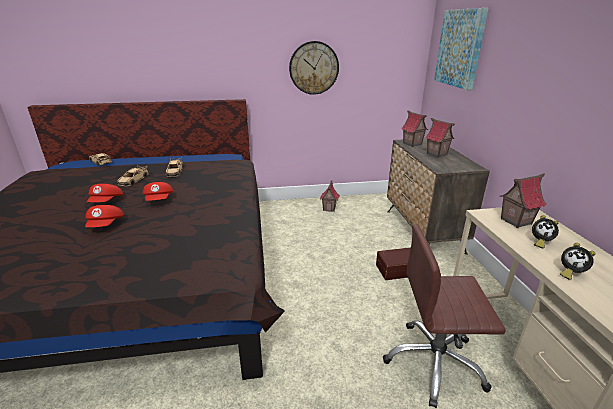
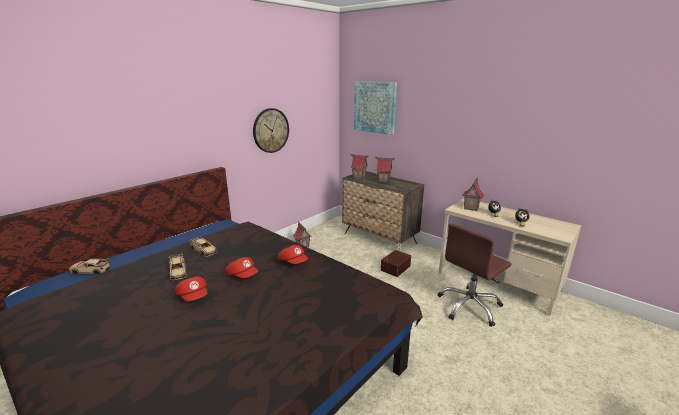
camera: 40 degrees left, 5 degrees down
(106, 225) = (238, 311): red cap -> red cap (293, 262)

